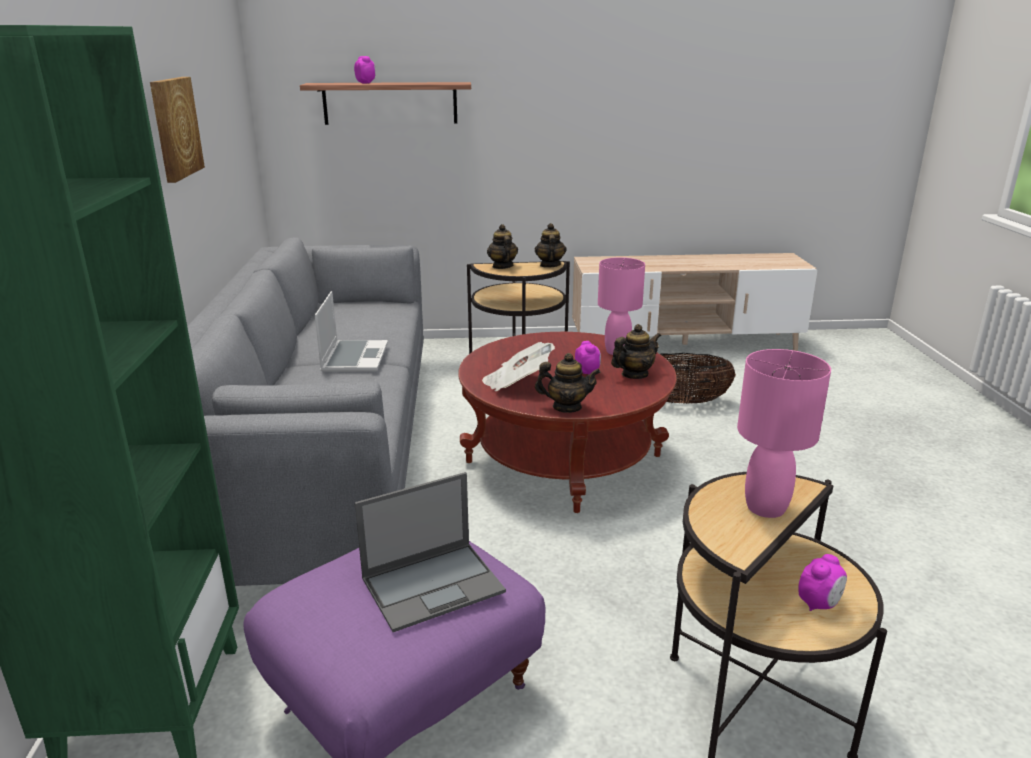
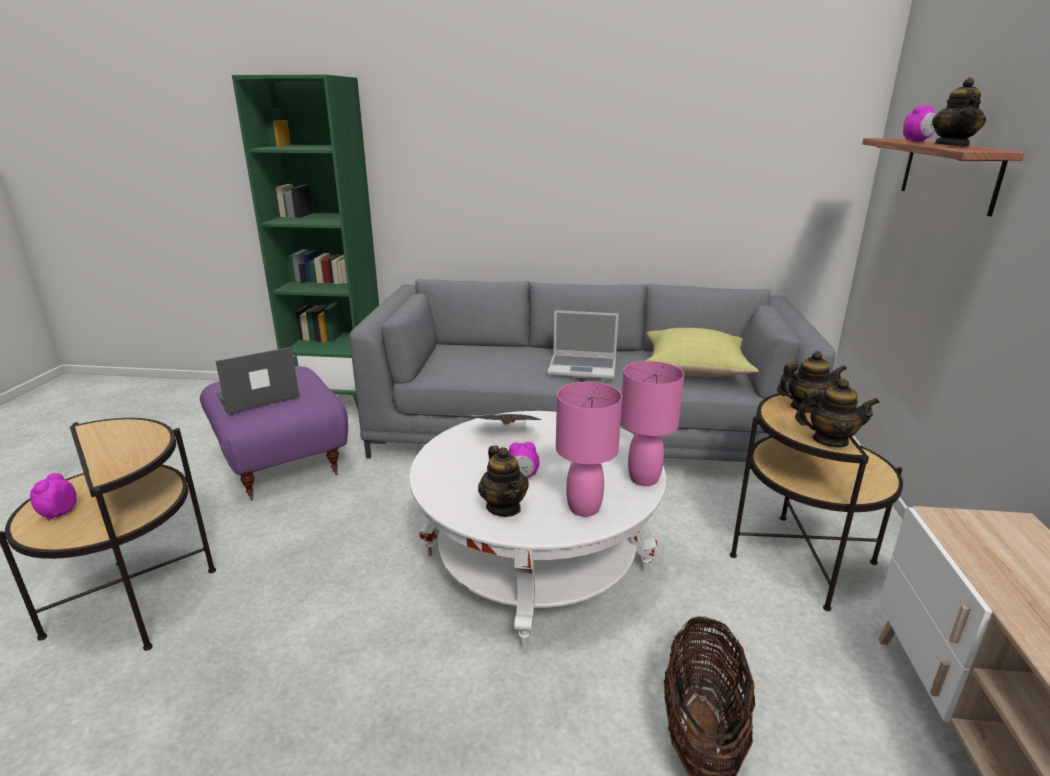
camera: 100 degrees right, 0 degrees up
(174, 128) = (619, 153): picture -> none
(362, 316) = (695, 370): none -> yellow pillow
(434, 584) = (257, 396): laptop -> laptop turned 75 degrees clockwise
(564, 458) = (536, 562): red coffee table -> white coffee table
(566, 407) = (440, 453): teapot -> teapot (952, 145)
(766, 507) = (111, 450): pink table lamp -> pink table lamp (644, 479)
(819, 604) = (58, 513): alarm clock -> alarm clock turned 45 degrees clockwise

